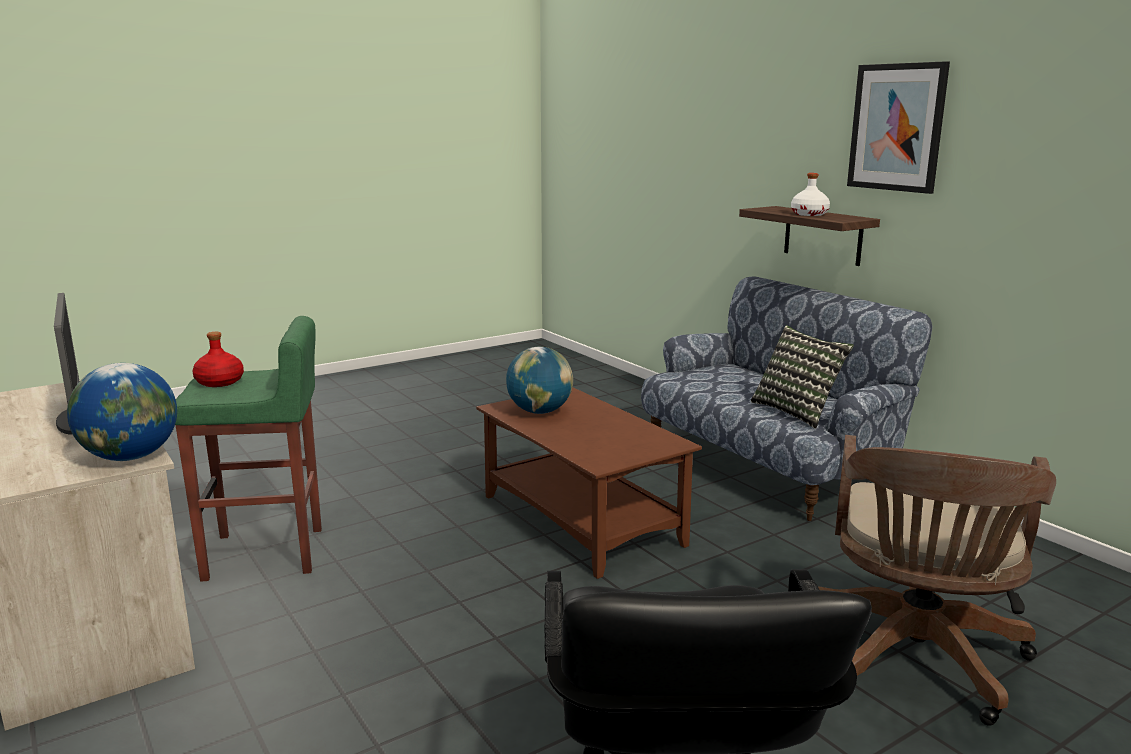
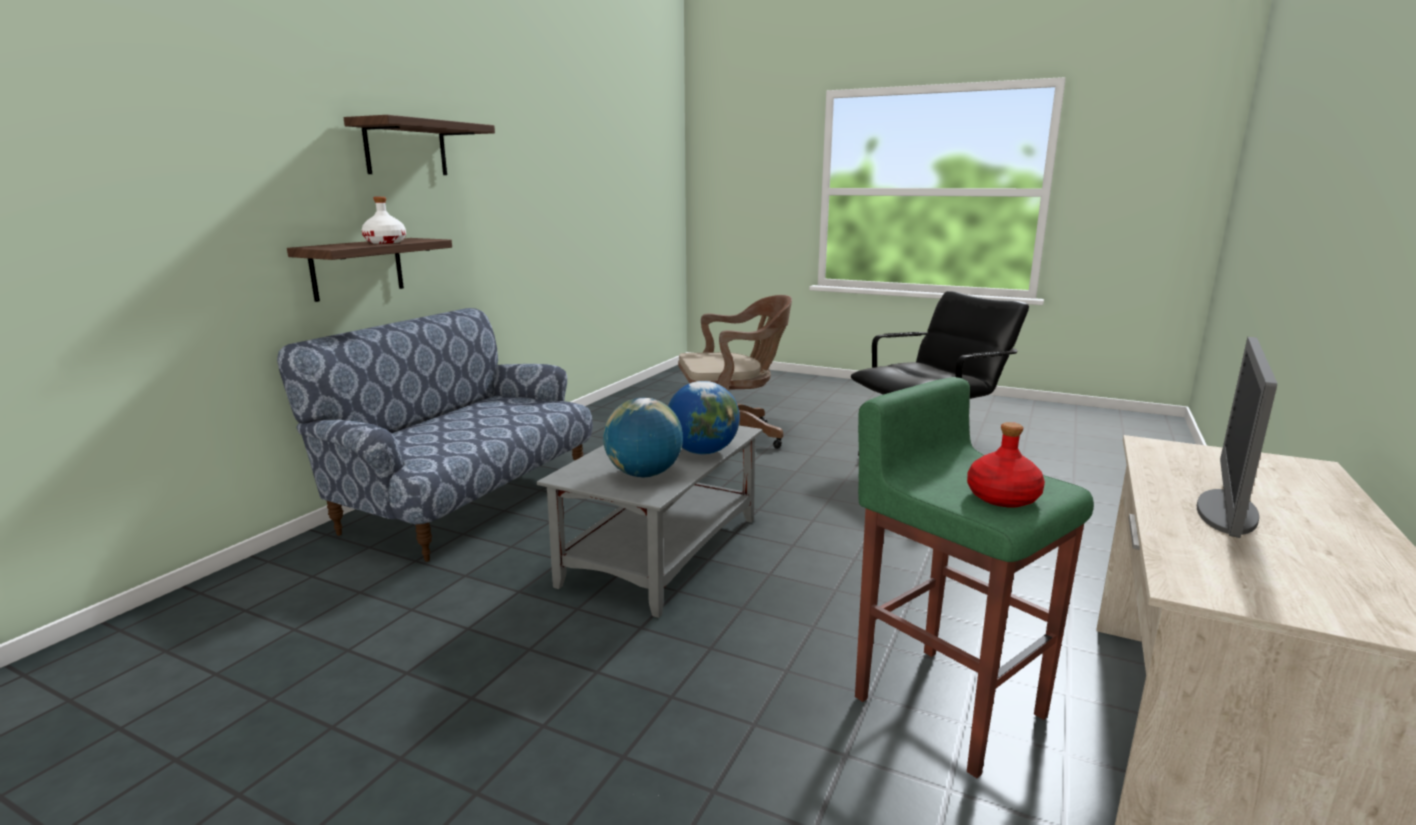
camera: 120 degrees left, 0 degrees up
(130, 457) = (1163, 450): globe -> globe (703, 452)
(583, 520) = (662, 550): brown coffee table -> grey coffee table
(797, 411) = (521, 409): pillow -> none
(897, 127) = (406, 148): picture -> shelf

